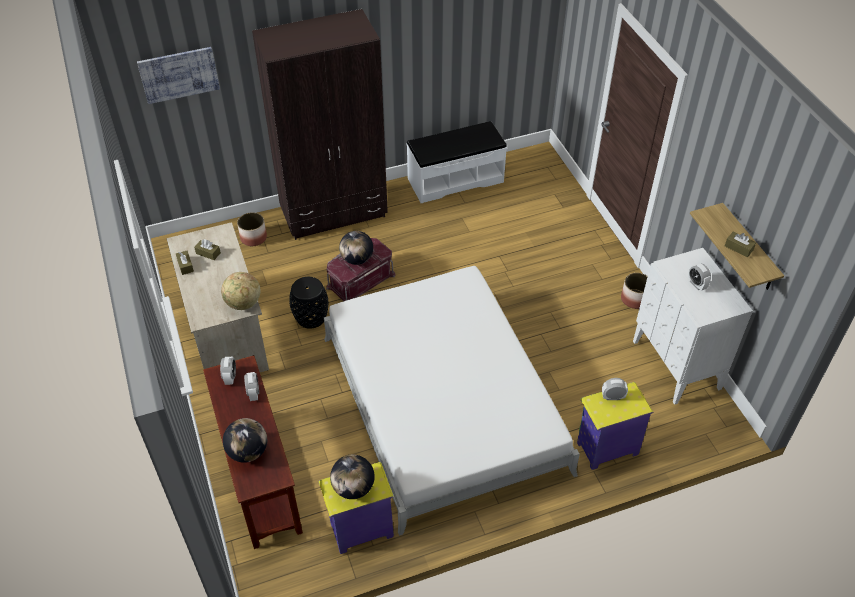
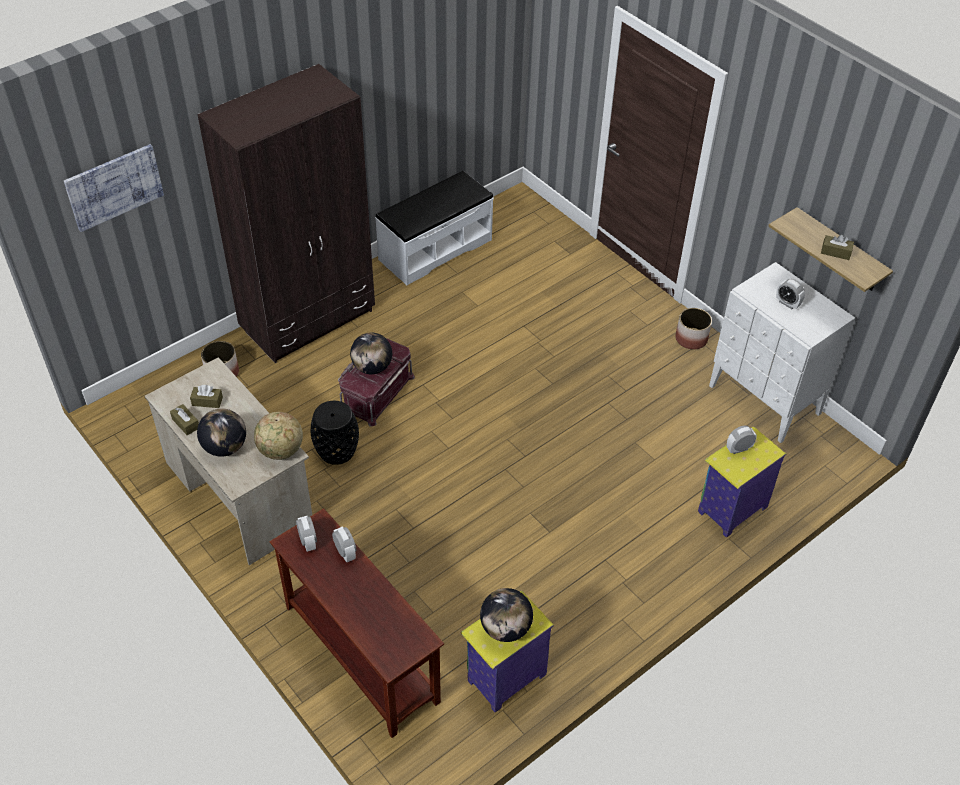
camera: 20 degrees left, 0 degrees up
(248, 452) = (371, 622): globe -> globe (225, 447)
(443, 403) = (535, 509): white bed -> none

